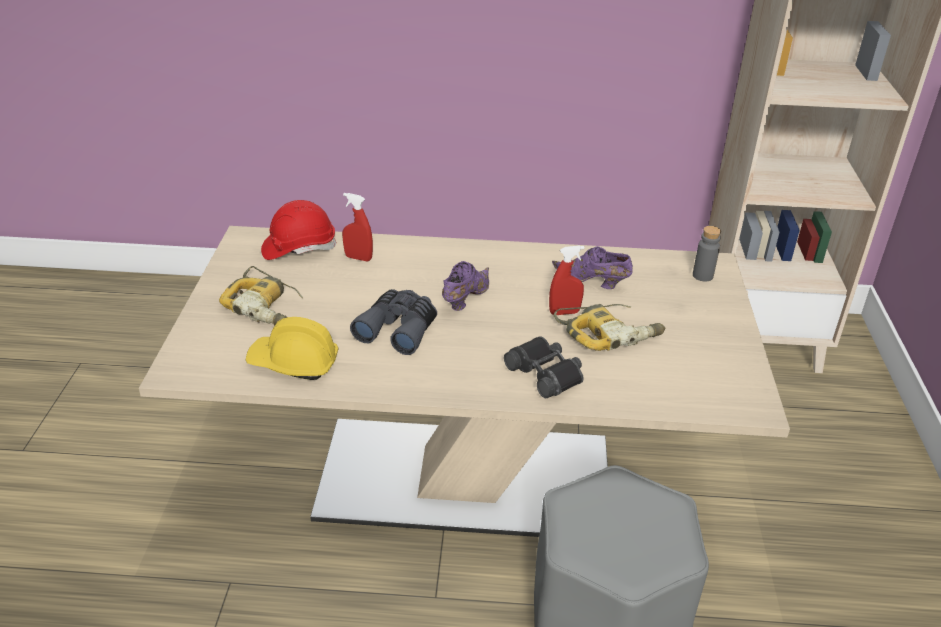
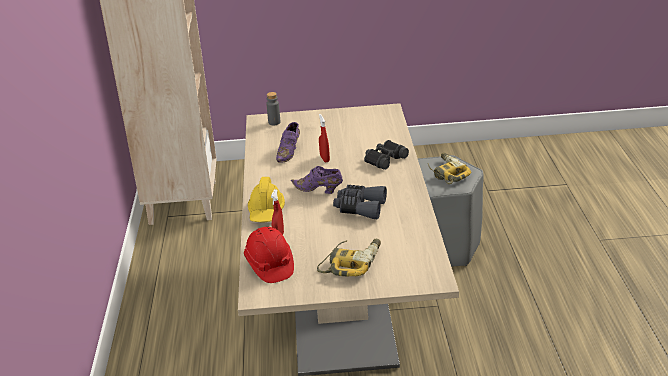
camera: 95 degrees left, 5 degrees down
(293, 363) = (409, 238): yellow hard hat -> yellow hard hat (266, 211)
(609, 333) = (340, 145): power drill -> power drill (446, 173)

